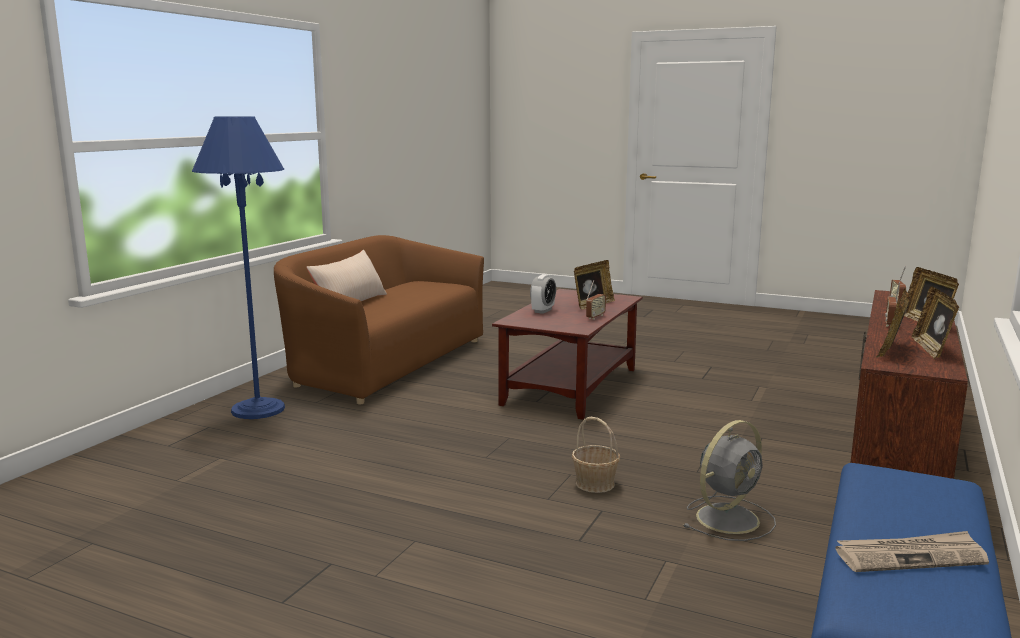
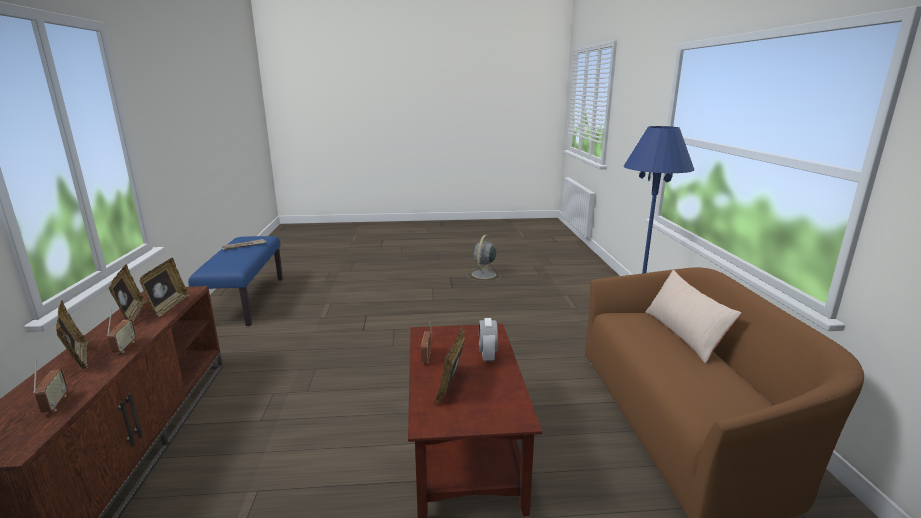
camera: 150 degrees right, 5 degrees up
(595, 484) = (374, 343): basket -> none
(729, 518) = (295, 342): grey fan -> grey fan (483, 275)

